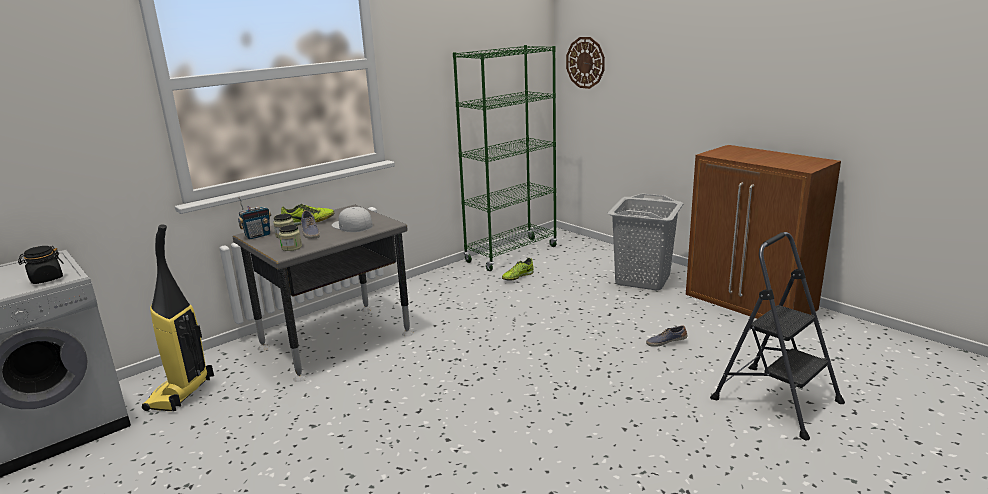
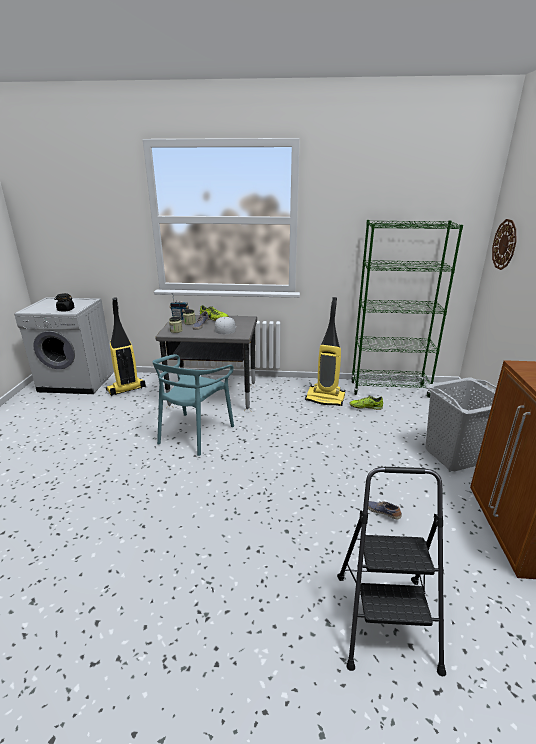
camera: 45 degrees right, 5 degrees up
(389, 383) = (195, 433): none -> turquoise chair
(468, 286) = (325, 398): none -> vacuum cleaner

